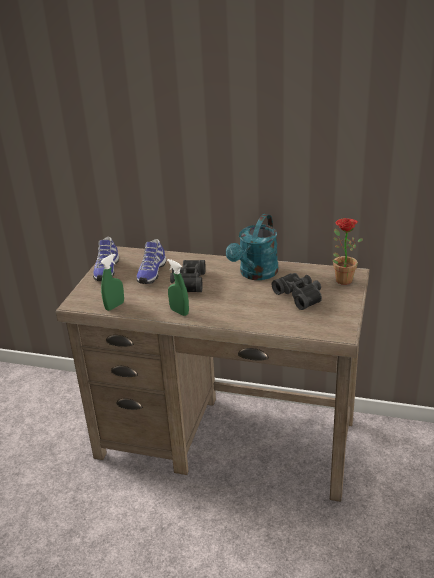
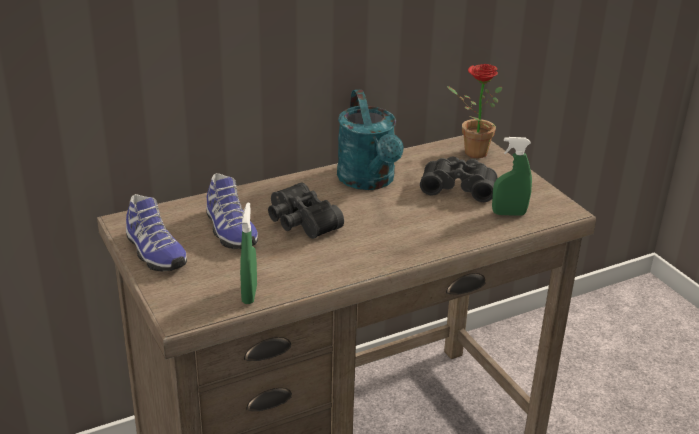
camera: 45 degrees left, 0 degrees up
(179, 312) = (351, 263): green spray bottle -> green spray bottle (508, 213)

